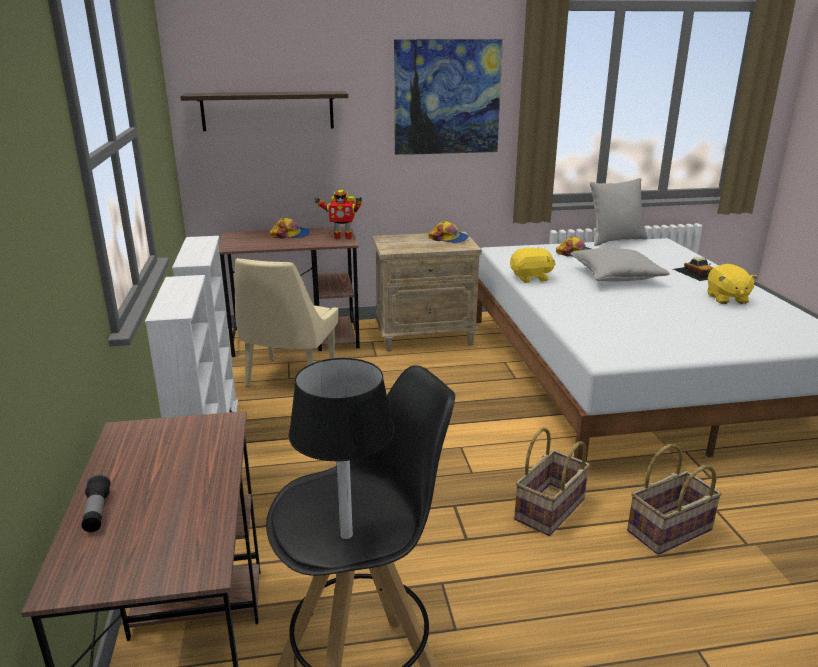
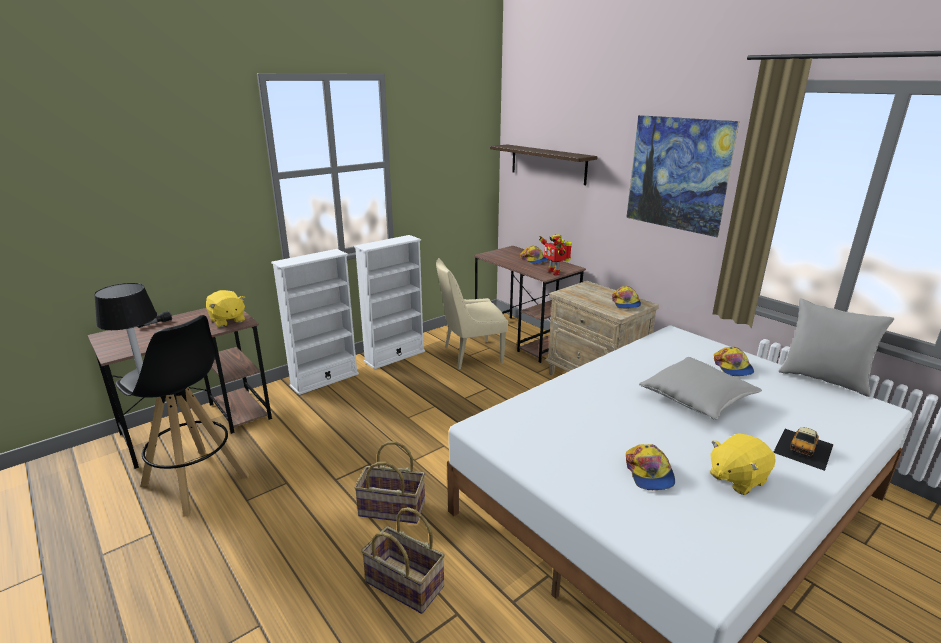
camera: 60 degrees right, 0 degrees up
(531, 278) = (623, 360): yellow plush toy -> yellow plush toy (227, 320)
(710, 319) = (649, 473): none -> cap

